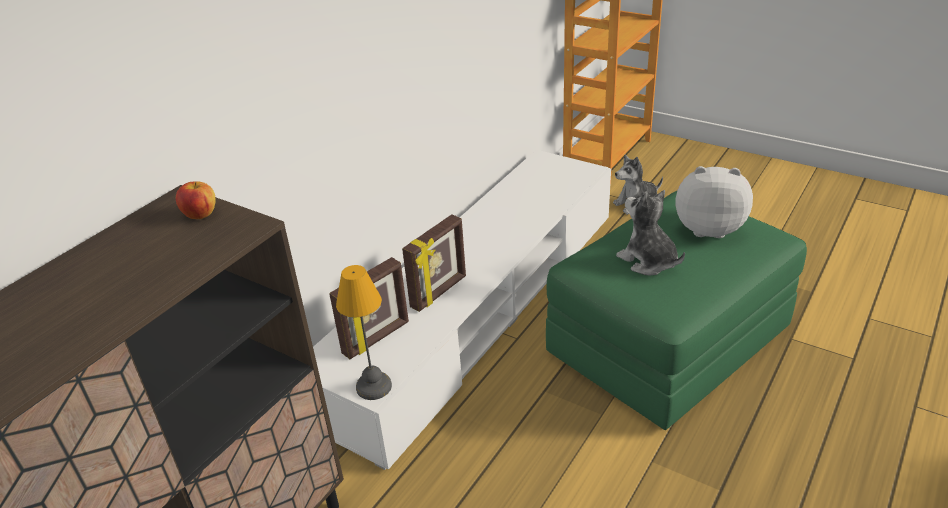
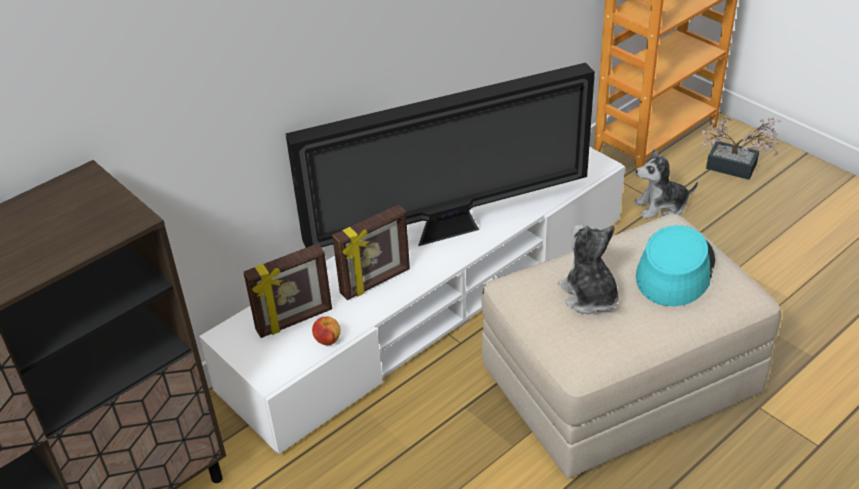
camera: 15 degrees right, 5 degrees up
(200, 214) = (96, 198): apple -> apple (327, 340)
(375, 386) = (274, 371): table lamp -> none
(487, 240) = (450, 231): none -> television
(668, 343) = (618, 383): green ottoman -> beige ottoman
(681, 167) = (737, 168): none -> potted plant
(708, 228) = (675, 270): plush toy -> turquoise hat

